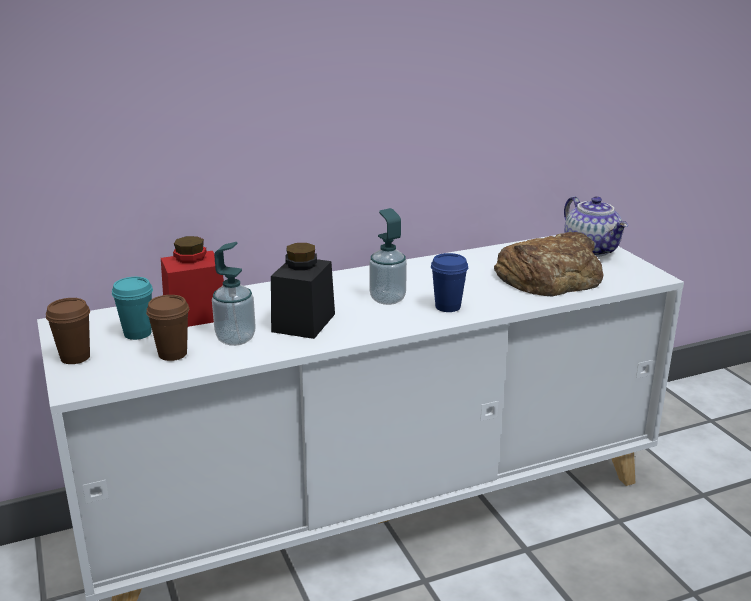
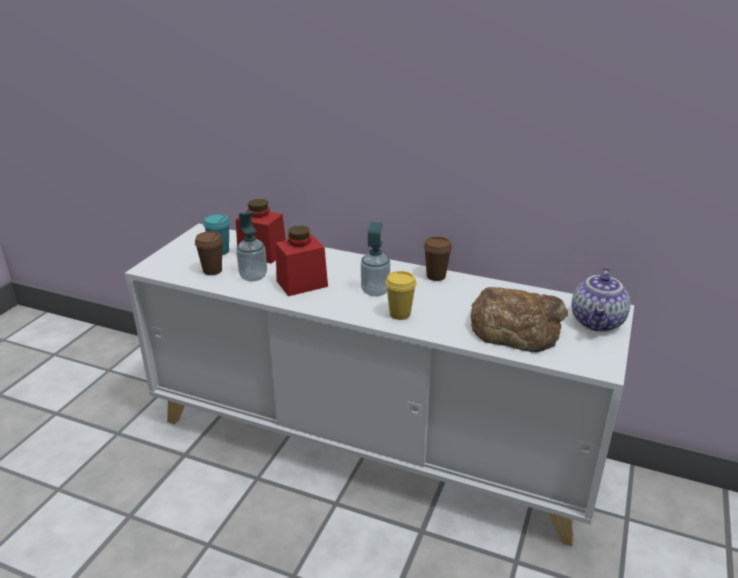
camera: 45 degrees right, 5 degrees up
(75, 357) = (174, 252): brown cup -> brown cup (436, 276)
(303, 323) = (302, 283): black jar -> red jar
(447, 307) = (400, 314): blue cup -> yellow cup

